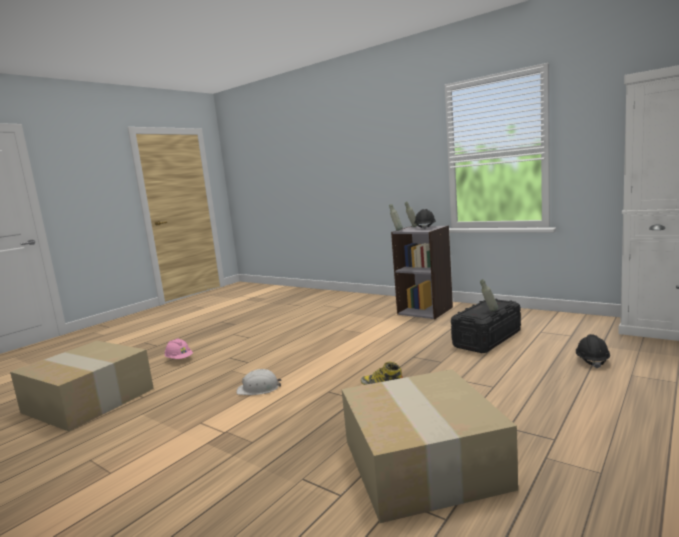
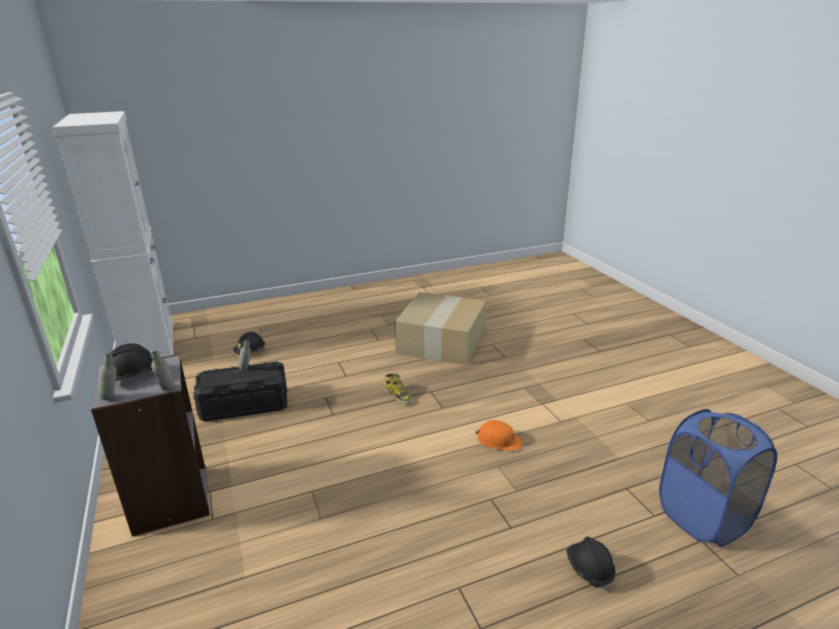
camera: 150 degrees left, 15 degrees up
(86, 400) = (703, 518): cardboard box -> blue laundry basket
(179, 359) = (589, 570): pink hard hat -> black hard hat
(259, 388) = (498, 440): white hard hat -> orange hard hat

